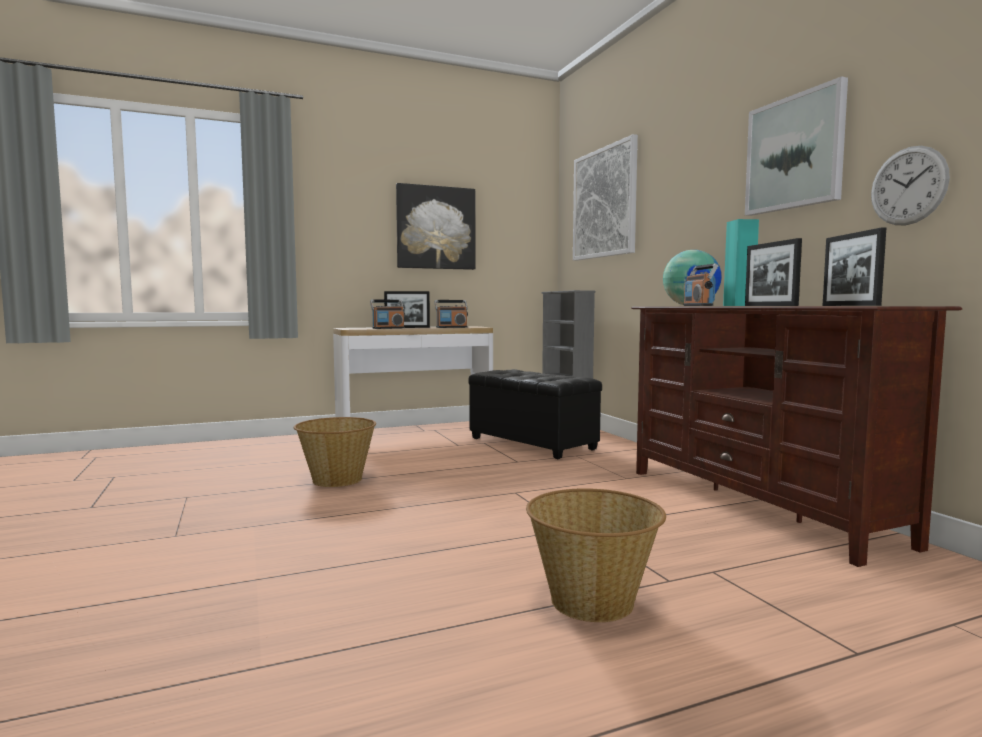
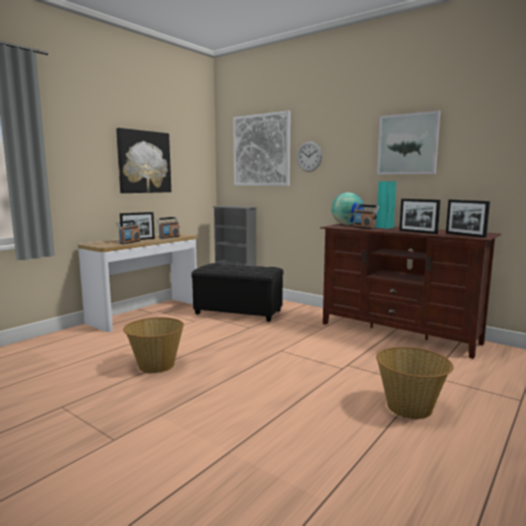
camera: 30 degrees left, 5 degrees up
(908, 186) = (472, 172): wall clock -> wall clock (309, 156)

